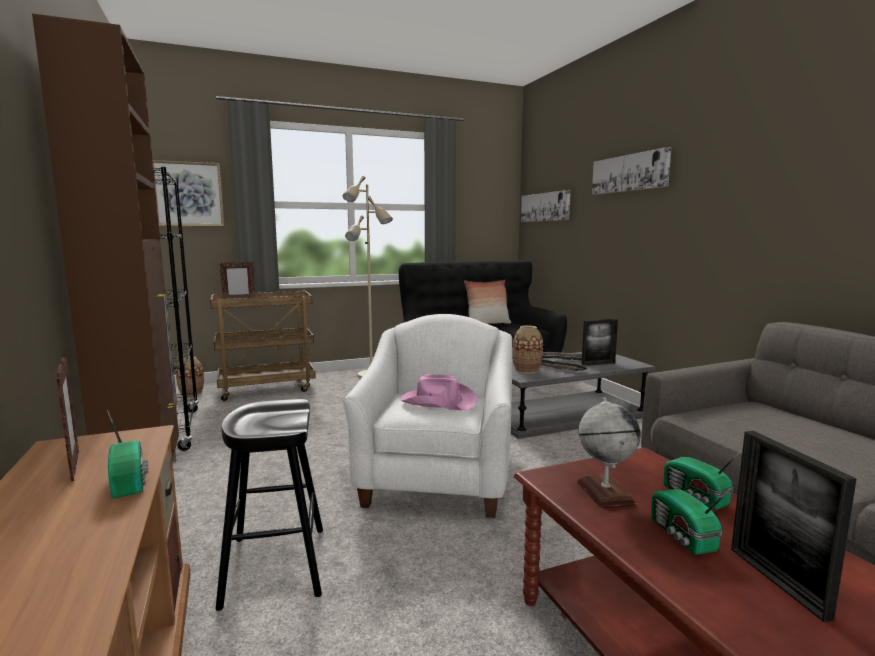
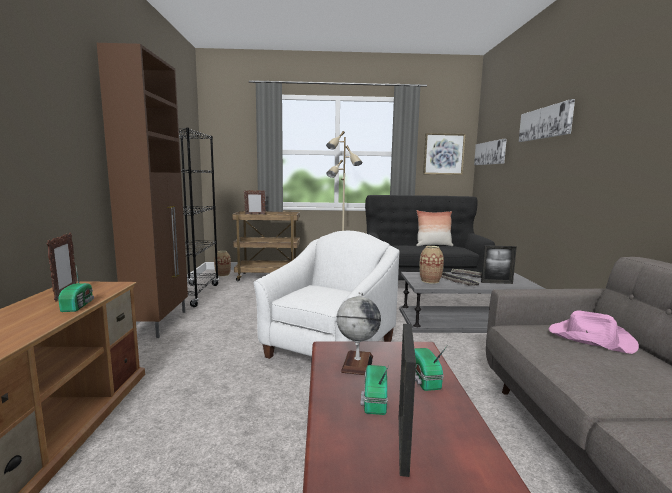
camera: 20 degrees right, 0 degrees up
(188, 194) = (230, 145): picture -> picture (443, 154)
(275, 566) = (190, 380): black stool -> none
(438, 401) = (324, 292): pink hat -> pink hat (590, 338)

